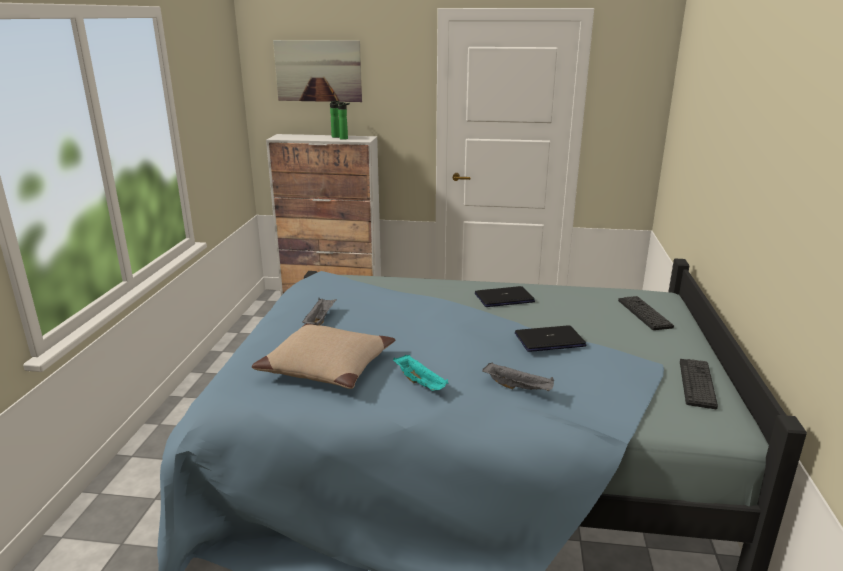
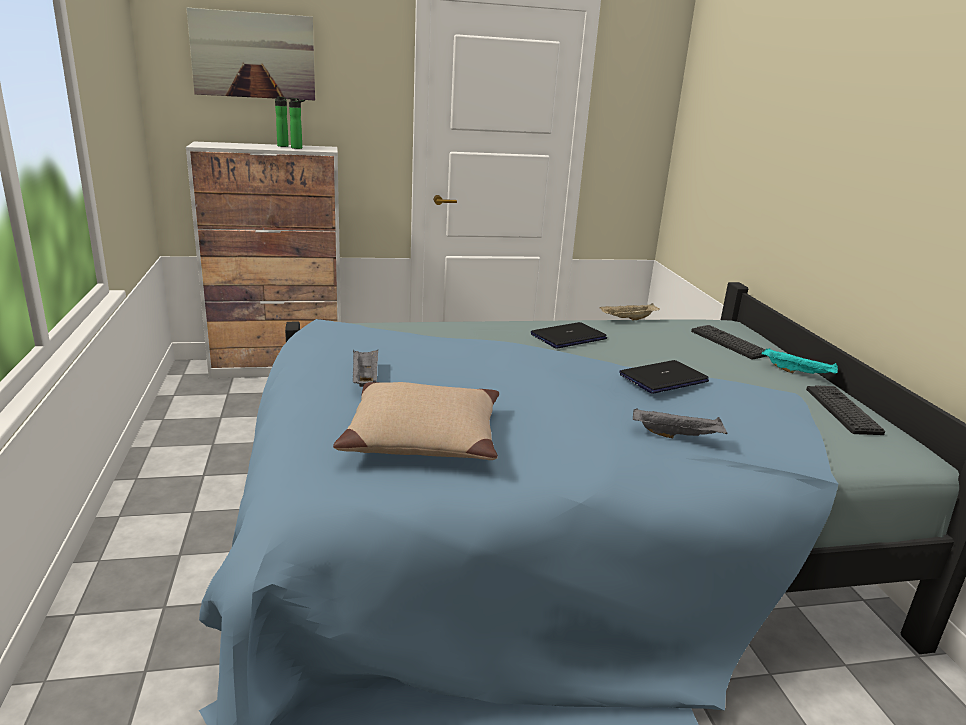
camera: 20 degrees left, 0 degrees up
(420, 383) = (561, 444): turquoise tray -> turquoise tray (798, 373)
(570, 286) = (628, 319): none -> beige tray

